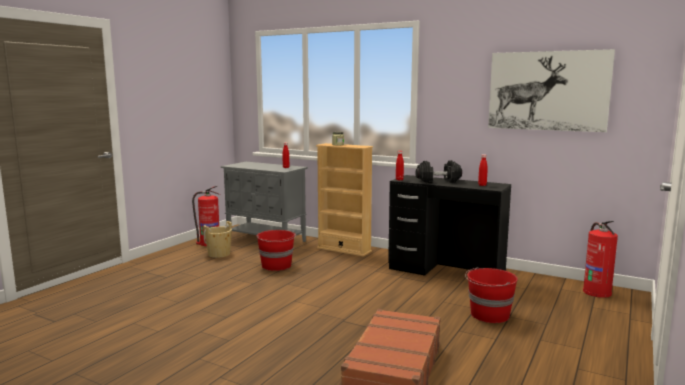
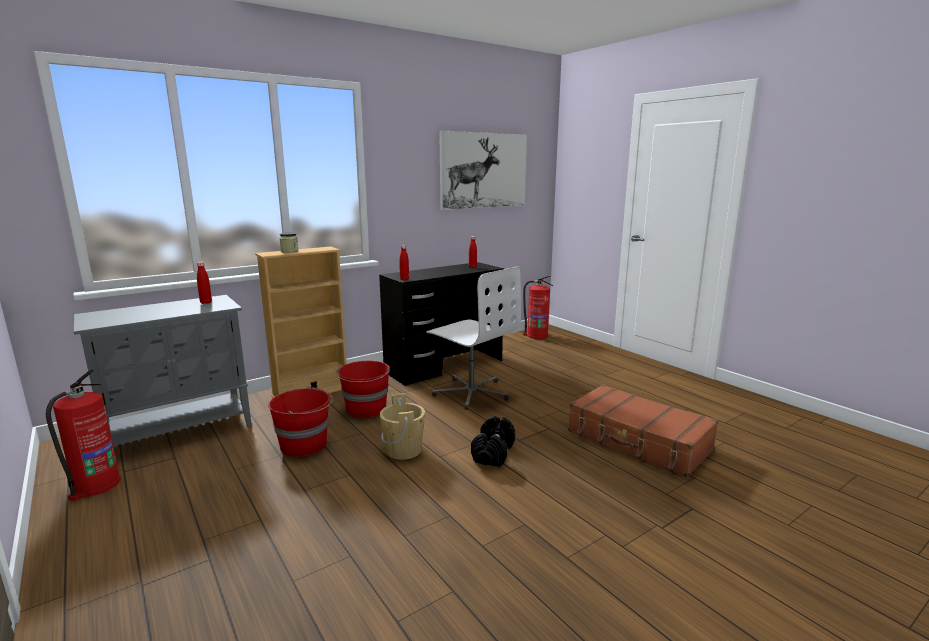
camera: 65 degrees left, 5 degrees up
(219, 254) = (175, 484): beige bucket -> beige bucket (403, 450)
(406, 291) = (471, 392): none -> white office chair
(438, 181) = (434, 272): black dumbbell -> black dumbbell (493, 453)
(489, 315) = (551, 377): red bucket -> red bucket (366, 409)

